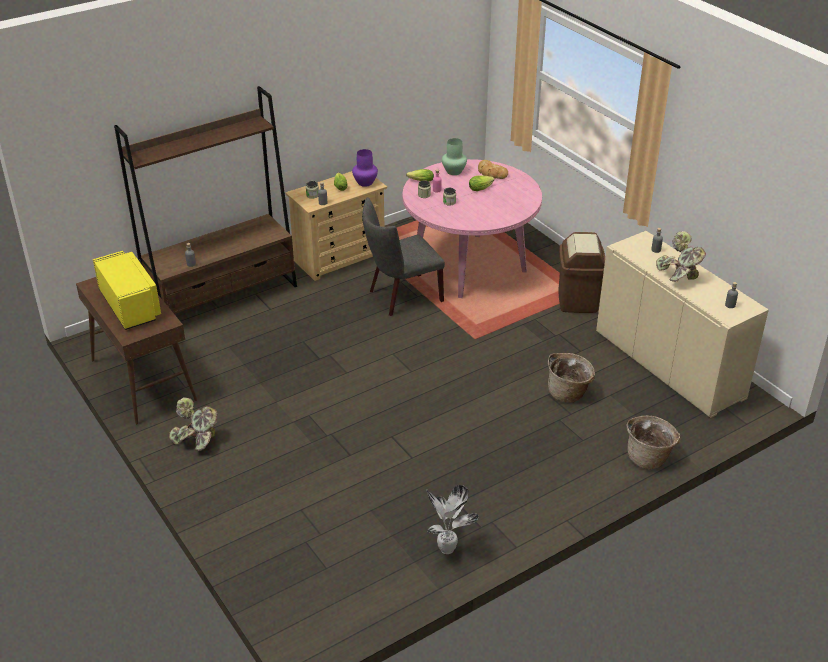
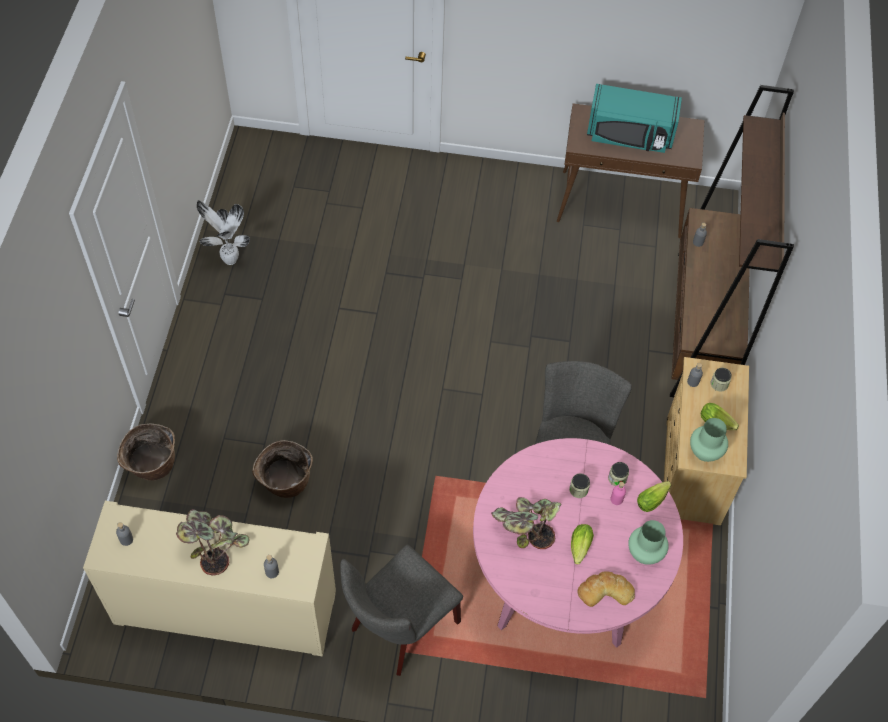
camera: 130 degrees right, 20 degrees up
(131, 305) = (630, 135): yellow microwave -> turquoise microwave
(197, 440) = (505, 195): potted plant -> potted plant (525, 527)
(365, 182) = (705, 451): purple vase -> green vase
(578, 301) = (399, 629): brown trash can -> grey chair

